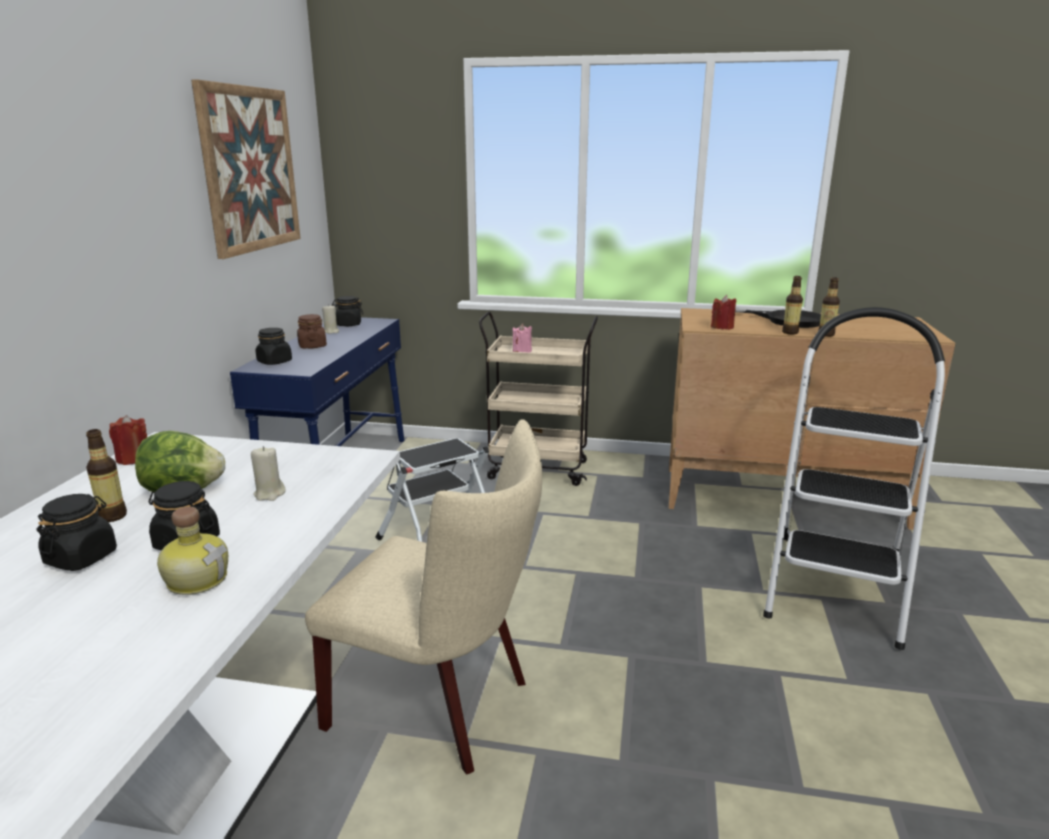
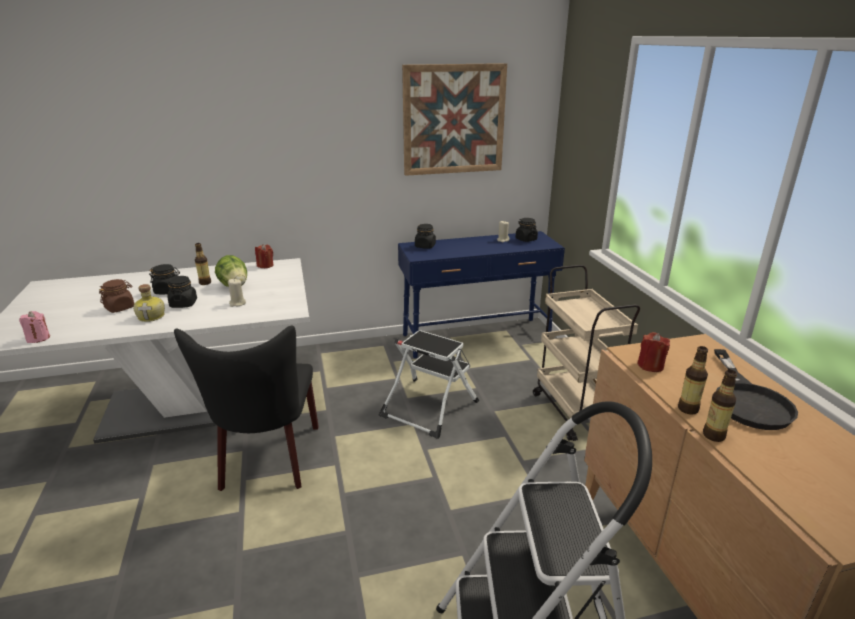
camera: 65 degrees right, 5 degrees up
(312, 346) = (466, 245): brown jar -> brown jar (120, 308)
(441, 705) = (268, 461): beige chair -> black chair
(522, 351) = (583, 308): pink candle -> pink candle (38, 338)

